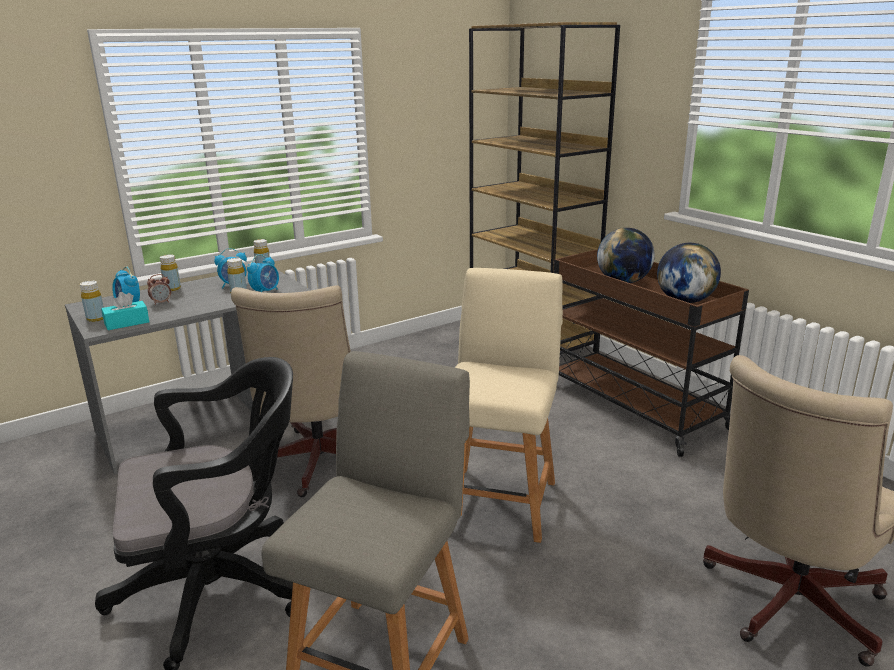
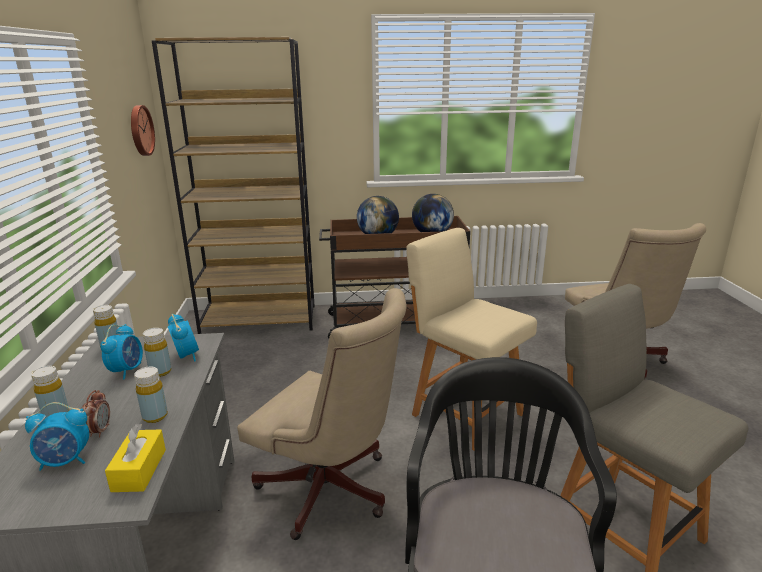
camera: 60 degrees left, 0 degrees up
(96, 318) = (72, 500): yellow bottle -> yellow bottle (155, 416)
(127, 323) = (139, 470): turquoise tissue box -> yellow tissue box
(459, 114) = (140, 130): none -> wall clock

